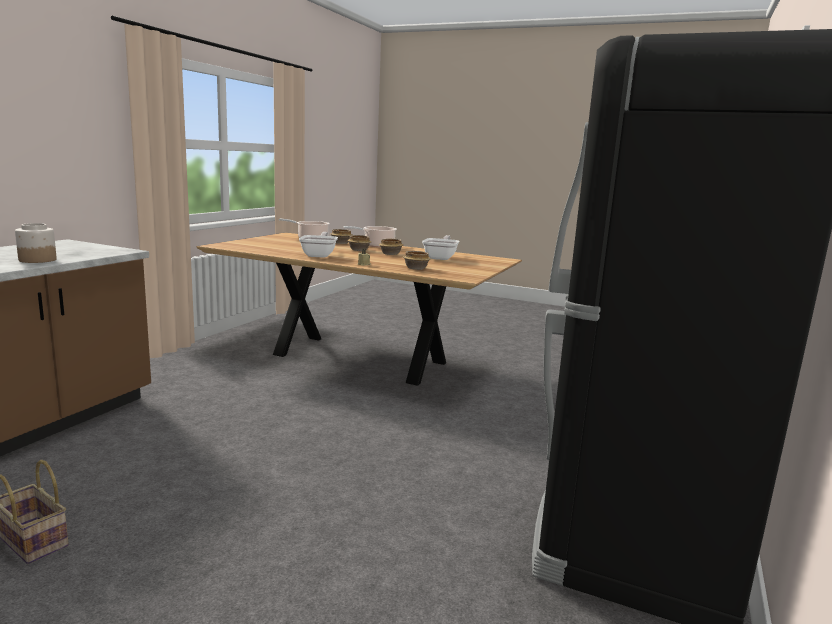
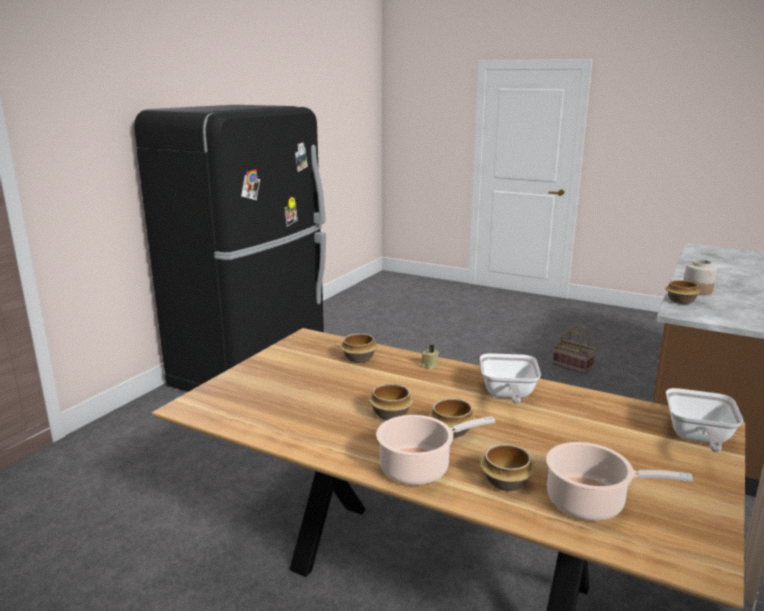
camera: 175 degrees left, 5 degrees up
(92, 255) = (681, 301): none -> bowl
(441, 257) = (303, 404): frying pan -> frying pan (697, 439)

